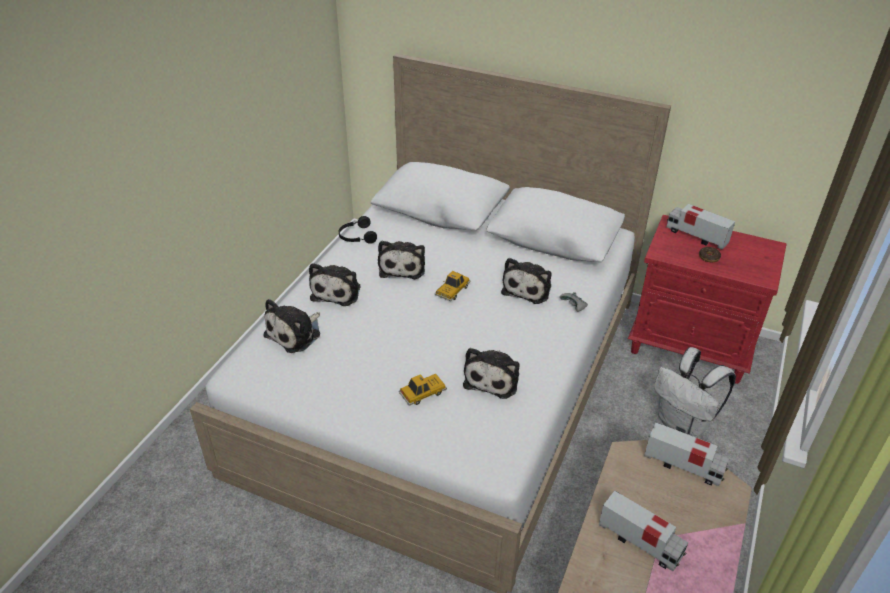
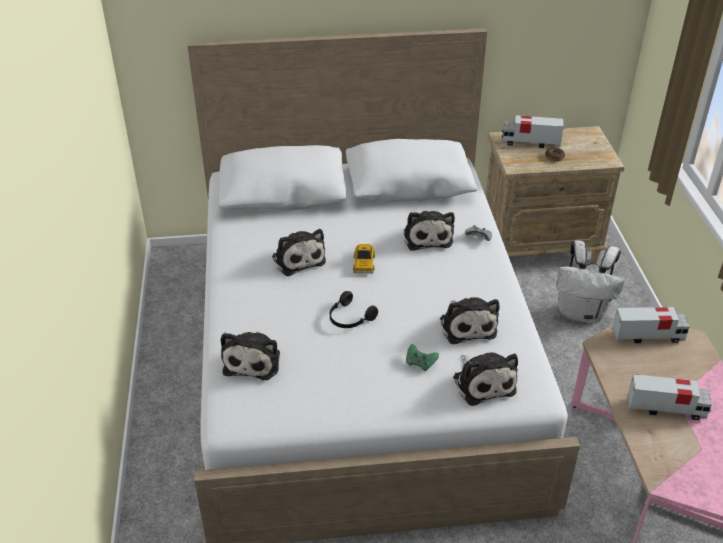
camera: 30 degrees left, 0 degrees up
(337, 291) = (256, 304): plush toy -> plush toy (483, 382)
(356, 236) = (226, 246): black headphones -> black headphones (349, 318)
(422, 393) = (420, 363): toy car -> green game controller
(691, 346) = (540, 246): red nightstand -> beige nightstand

